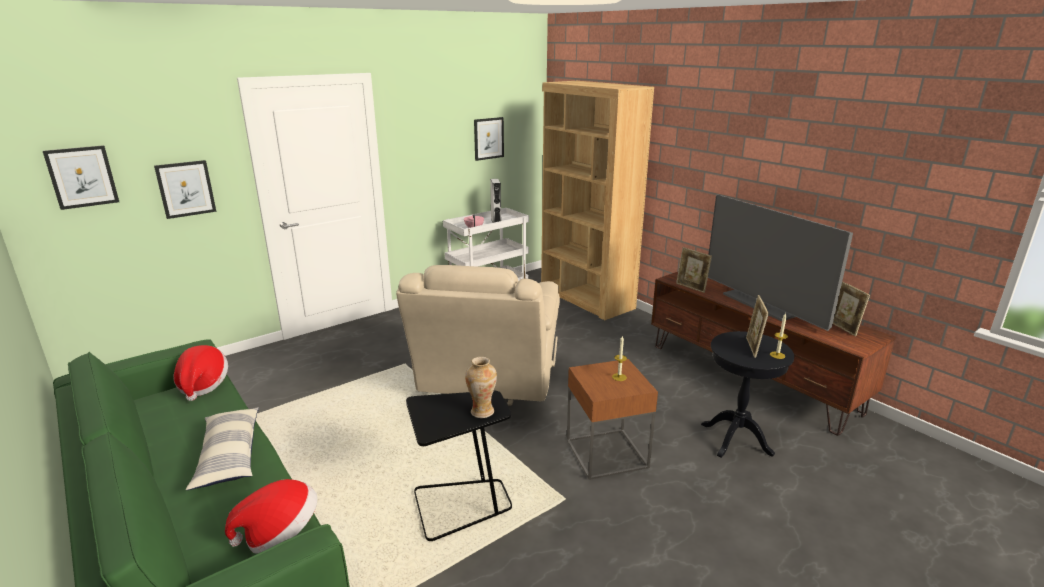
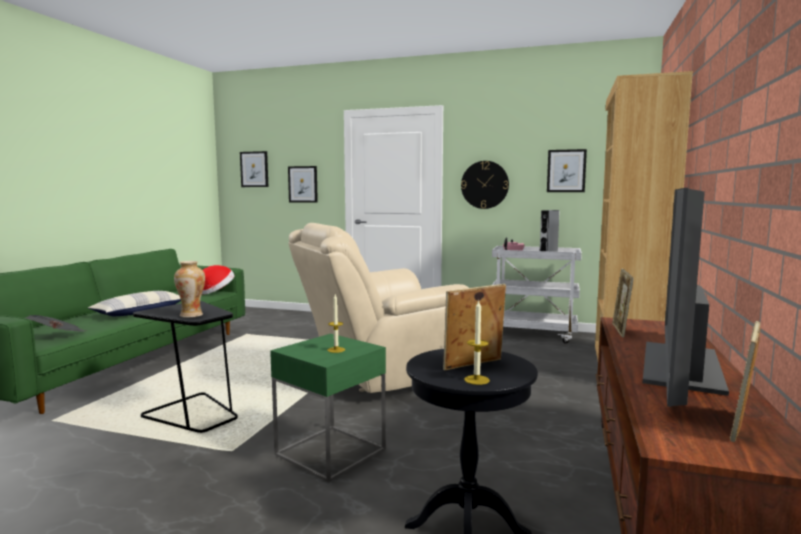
camera: 55 degrees right, 15 degrees down
(280, 534) = (59, 337): hat -> newspaper
(422, 160) = (484, 184): none -> wall clock
(606, 453) = (330, 452): brown side table -> green side table

